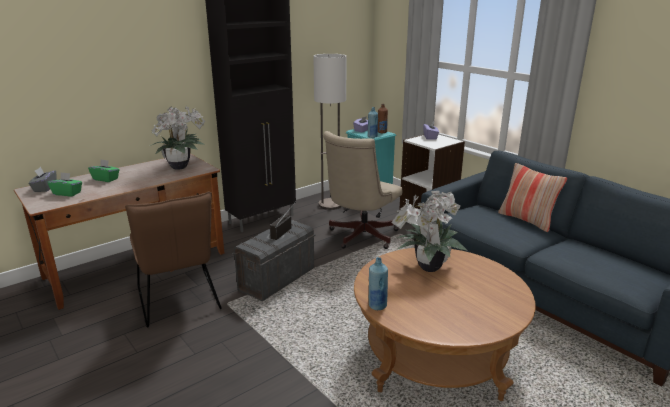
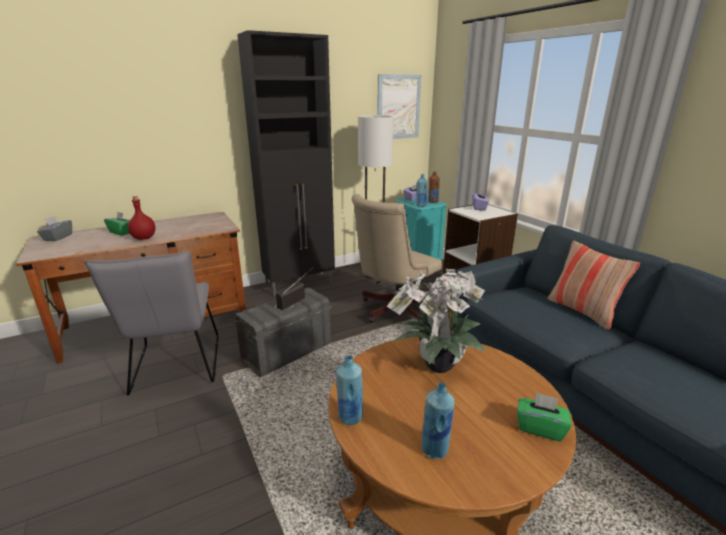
camera: 10 degrees right, 0 degrees up
(67, 193) = (72, 244): green tissue box -> green tissue box (540, 428)
(133, 183) = (144, 238): none -> red bottle
(179, 302) = (176, 368): brown chair -> grey chair
(181, 167) = (204, 224): potted plant -> none
(344, 43) = (398, 107): none -> picture
(444, 317) = (435, 449): none -> blue bottle

